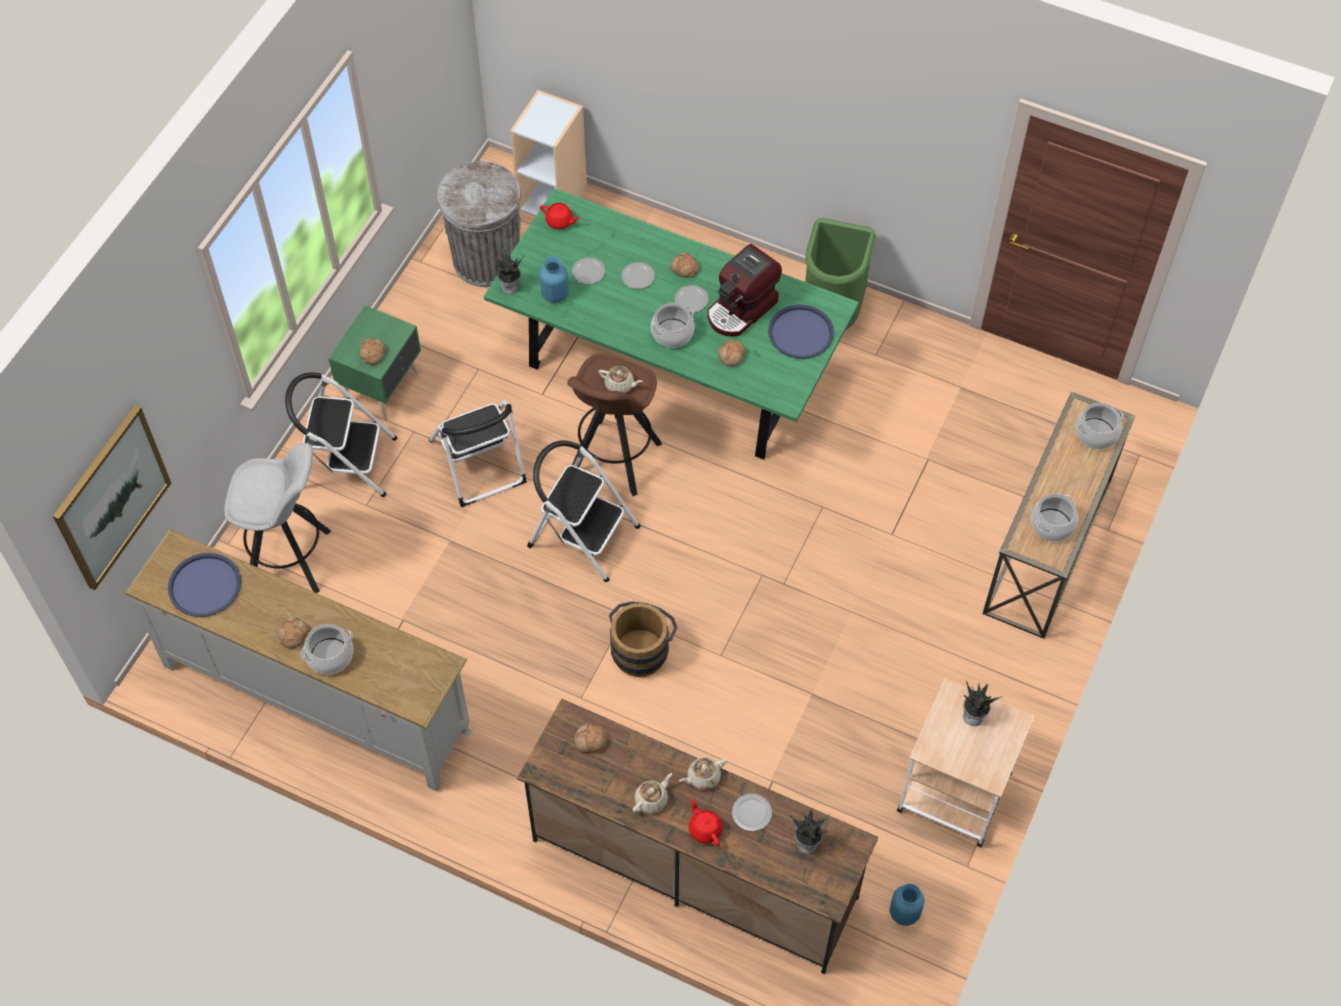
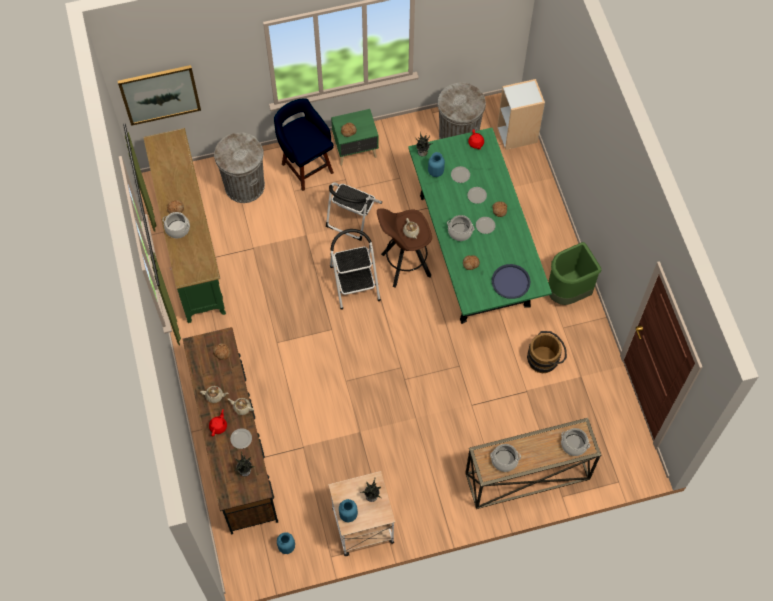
camera: 50 degrees right, 5 degrees up
(204, 586) = (170, 160): blue tray -> none
(292, 559) = (244, 186): grey stool -> grey trash can
(317, 696) = (191, 246): grey cabinet -> green cabinet
(344, 462) = (306, 166): step ladder -> blue stool
(641, 648) = (321, 347): brown bucket -> brown bucket (545, 358)
(742, 310) = (500, 249): coffee machine -> none
(976, 765) = (348, 514): none -> blue vase

